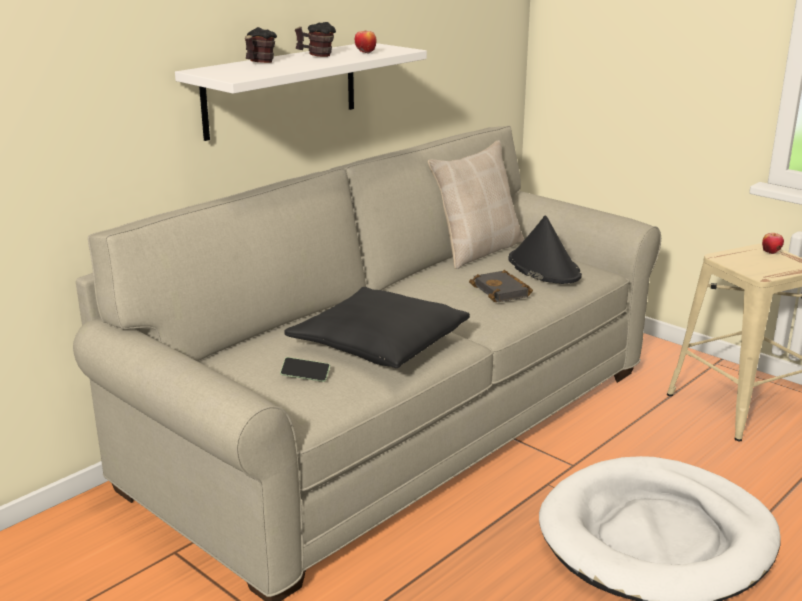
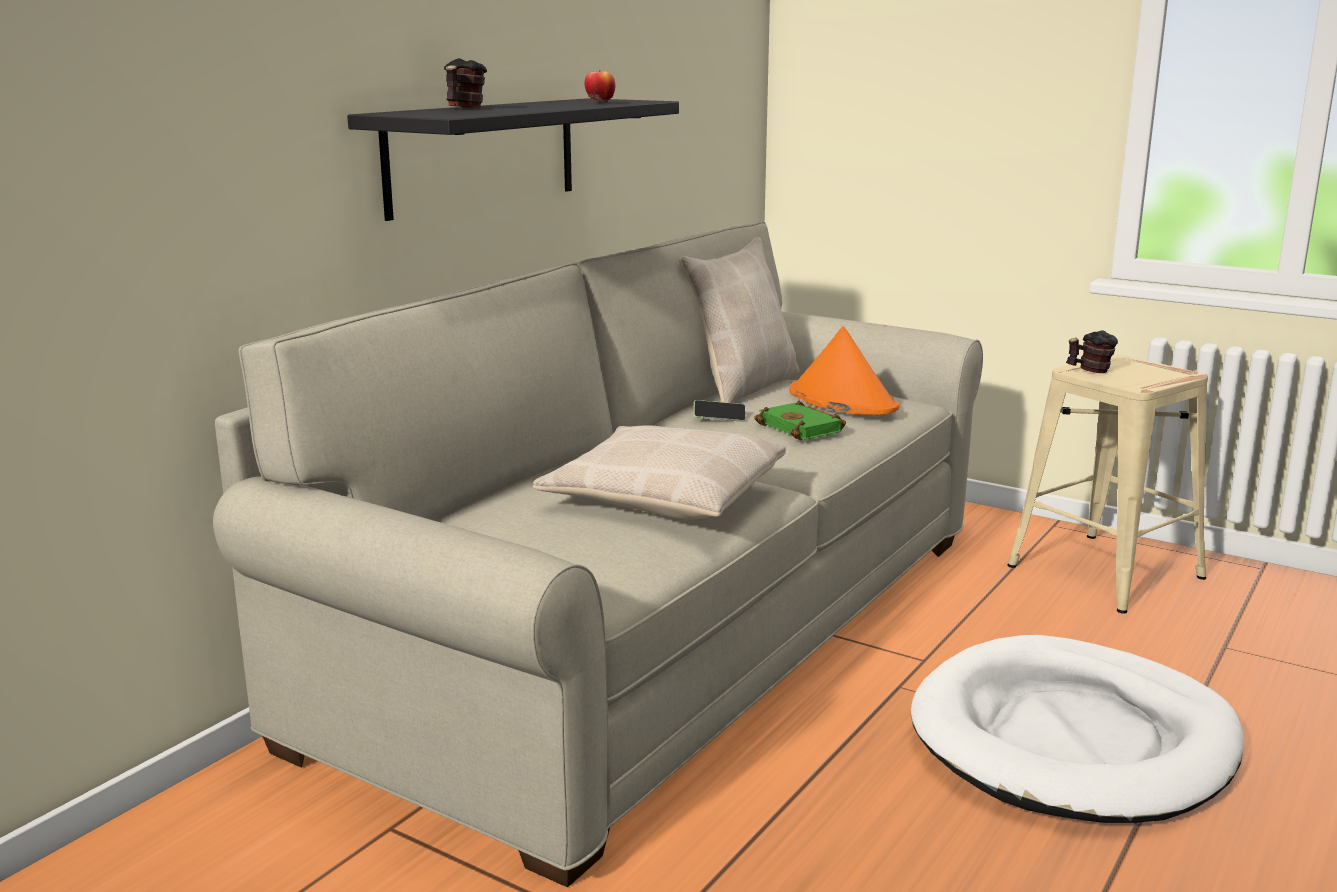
camera: 10 degrees left, 5 degrees down
(281, 89) = (483, 155): white shelf -> black shelf
(305, 375) = (578, 540): phone -> phone (719, 418)
(316, 55) = (534, 104): mug -> mug (1089, 371)
(378, 343) = (664, 495): black pillow -> beige pillow
(503, 291) = (803, 428): black book -> green book
(543, 268) = (841, 400): black hat -> orange hat
(771, 253) = (1133, 363): apple -> none

